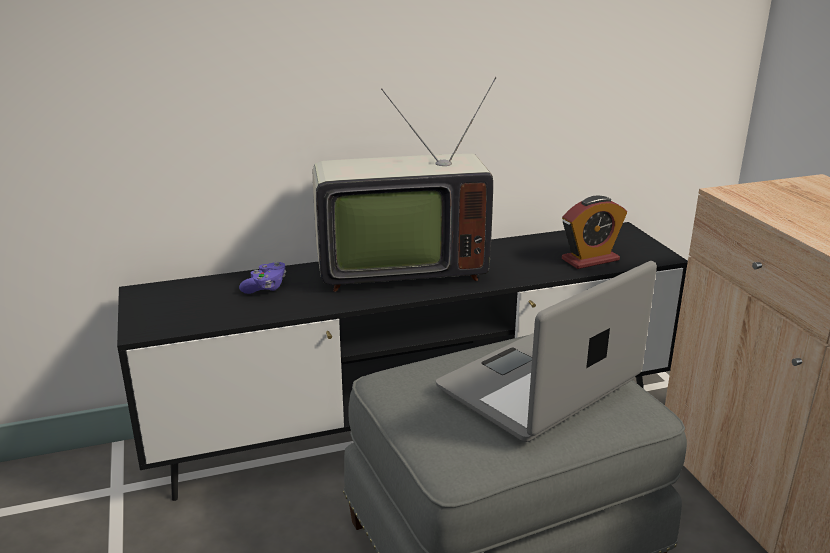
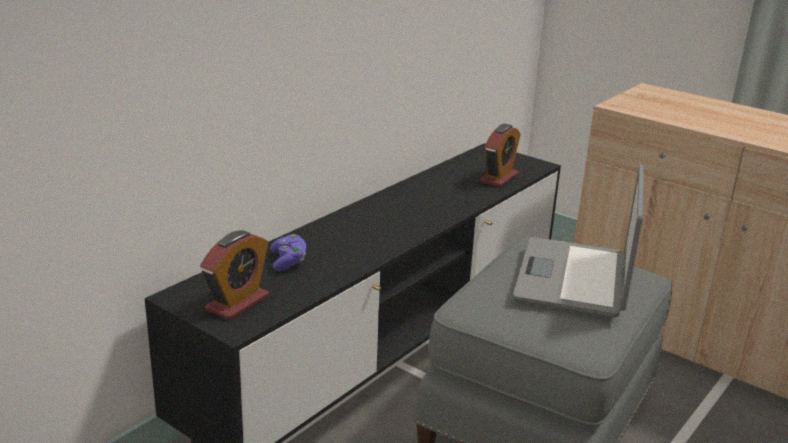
camera: 35 degrees left, 0 degrees up
(174, 310) = (237, 303): none -> alarm clock
(397, 269) = (373, 219): television -> none

